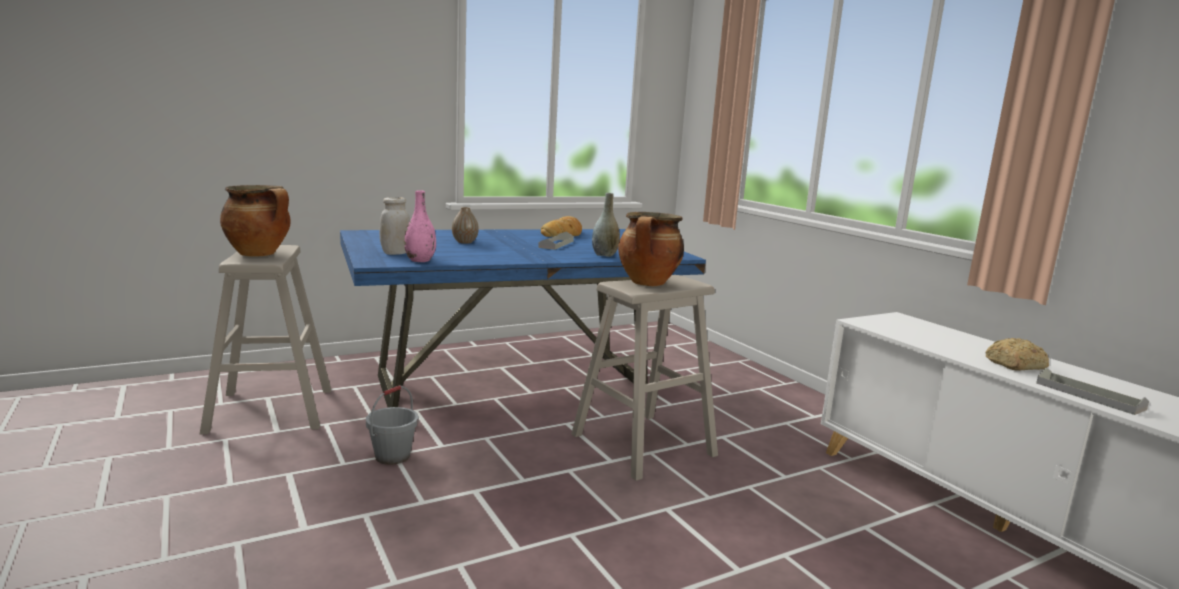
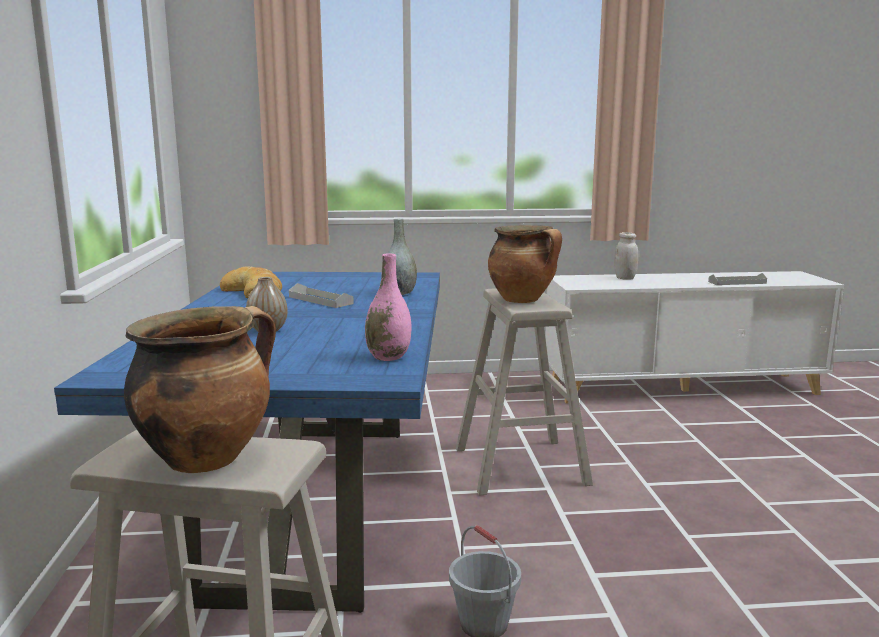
camera: 65 degrees left, 0 degrees up
(395, 253) = (324, 365): white jar -> white jar (625, 278)
(1013, 365) = (681, 281): bread -> none

